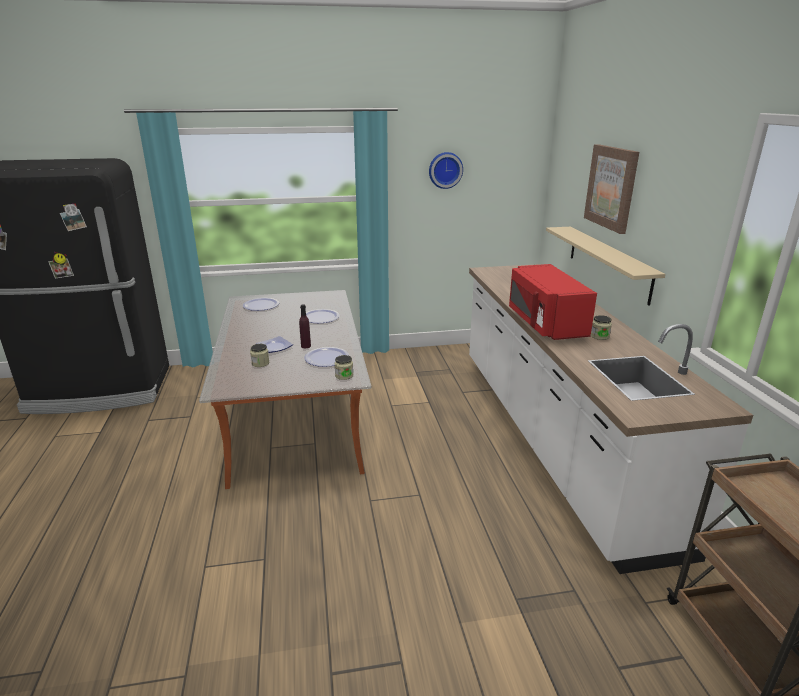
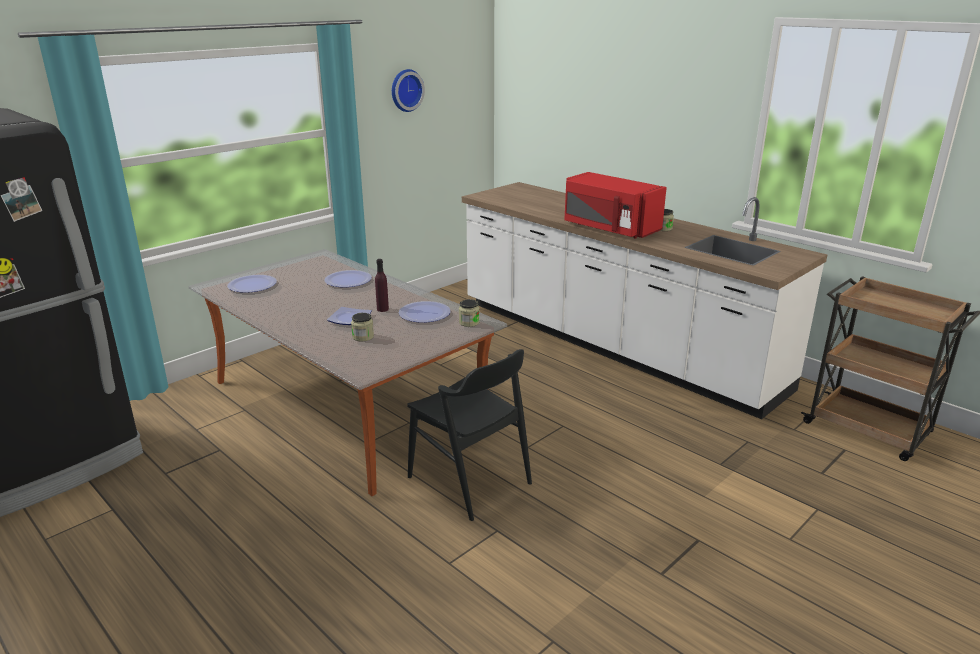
camera: 35 degrees left, 0 degrees up
(297, 508) = (469, 480): none -> black chair
(608, 262) = (610, 166): beige shelf -> none
(611, 187) = (602, 92): picture -> none

